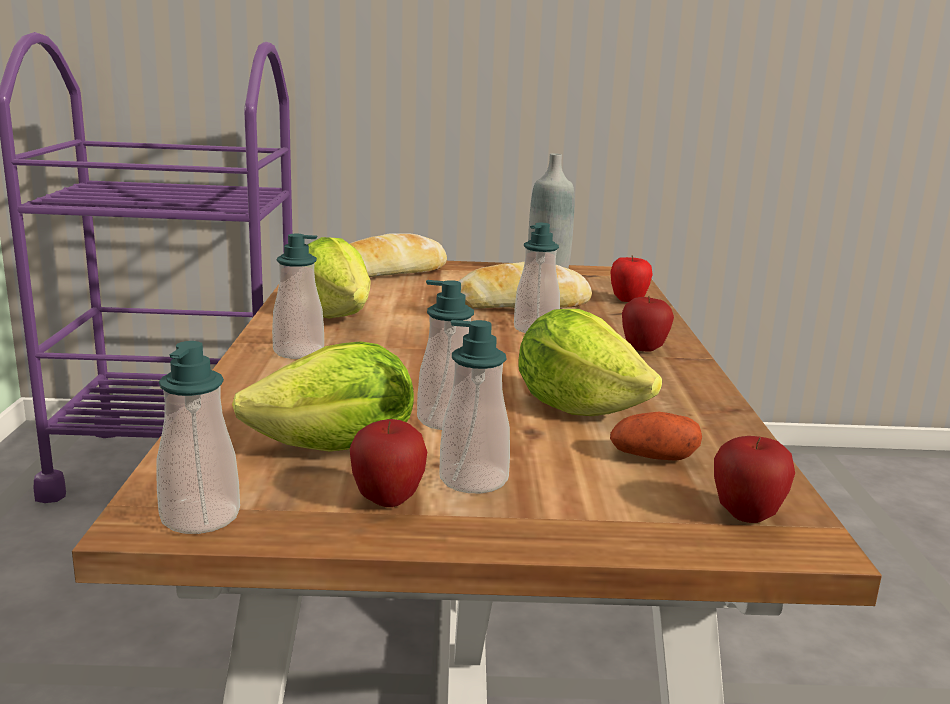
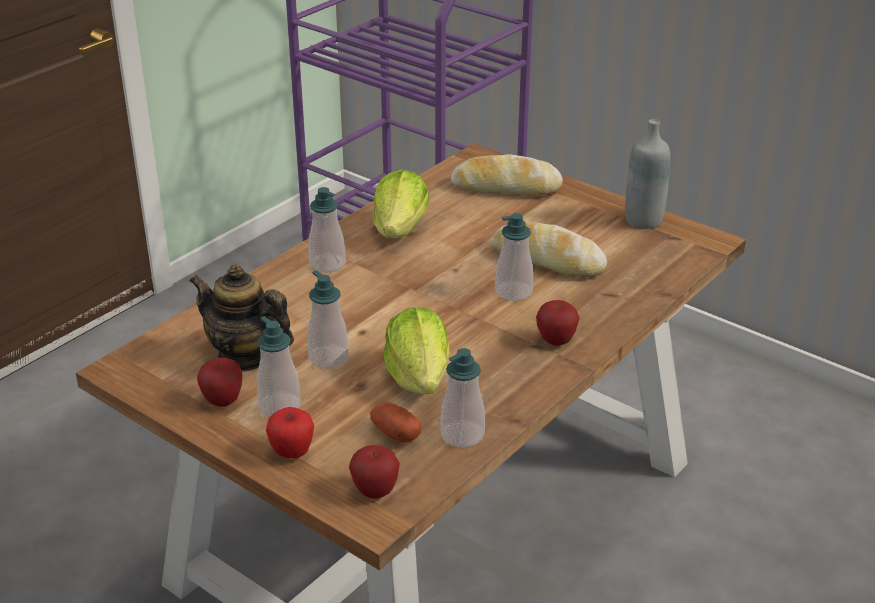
camera: 40 degrees right, 15 degrees up
(200, 517) = (137, 375): soap dispenser -> soap dispenser (462, 435)
(336, 449) = (245, 356): lettuce -> teapot
(628, 300) = (646, 281): apple -> apple (292, 453)

